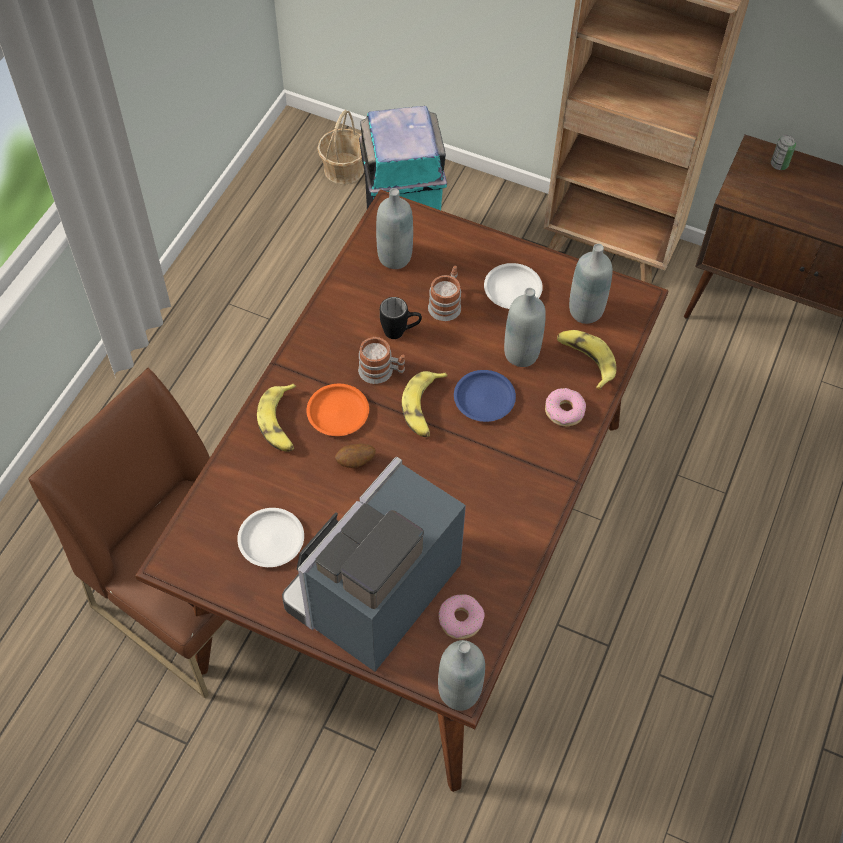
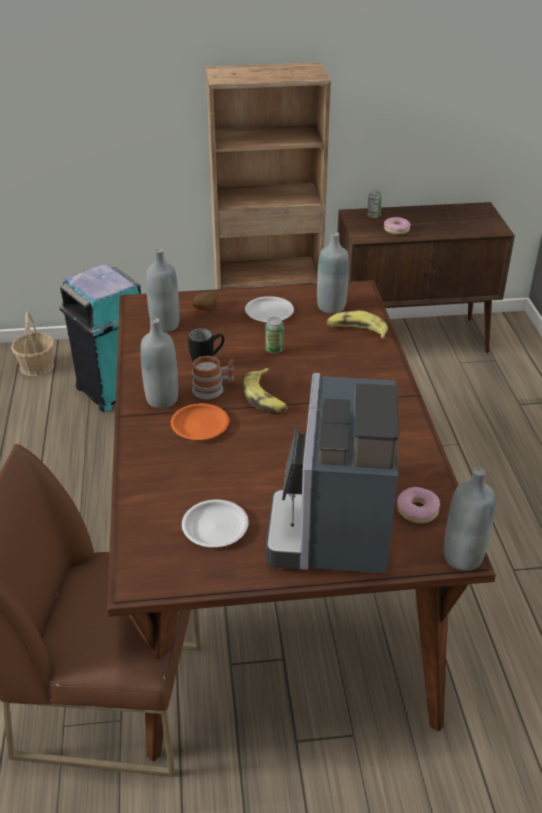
camera: 30 degrees left, 20 degrees down
(281, 423) = (157, 450): banana -> none
(355, 462) = (242, 449): potato -> potato (205, 309)
(446, 303) = (228, 336): mug -> none
(479, 346) = (274, 349): none -> can
(484, 399) = (306, 376): blue plate -> none
(521, 354) = (309, 343): grey bottle -> grey bottle (162, 399)
(564, 411) = (369, 361): donut -> donut (396, 230)

